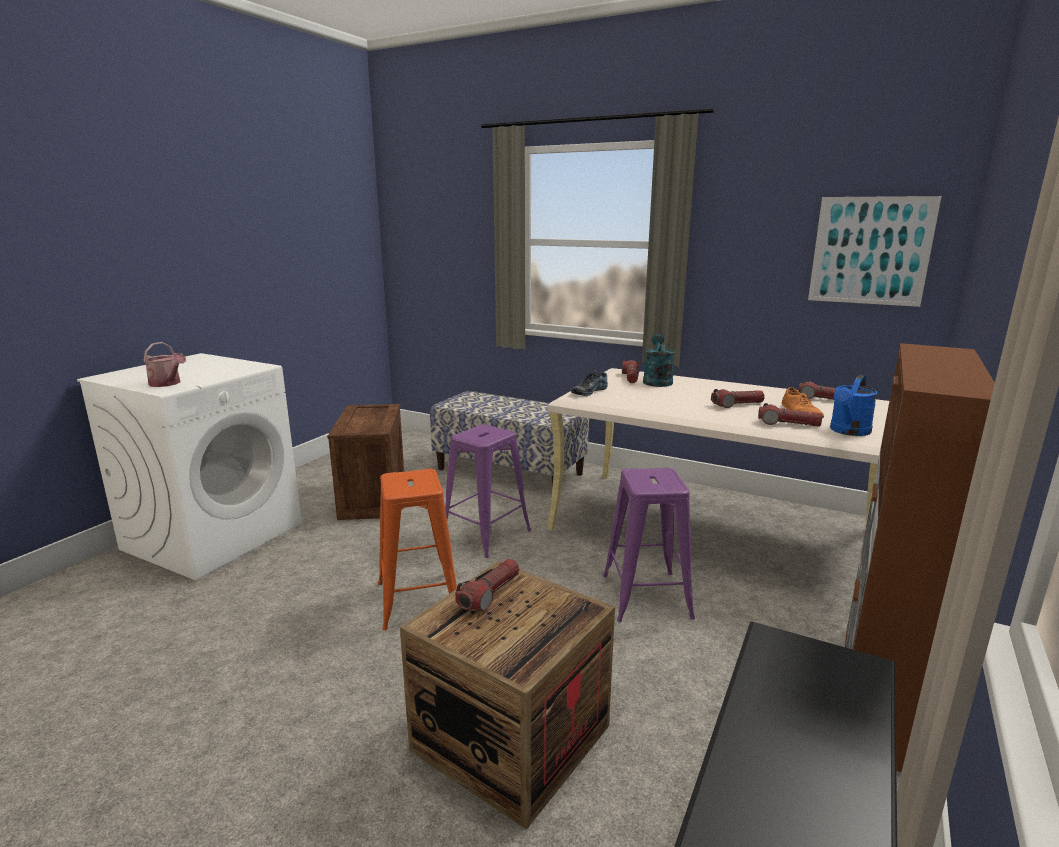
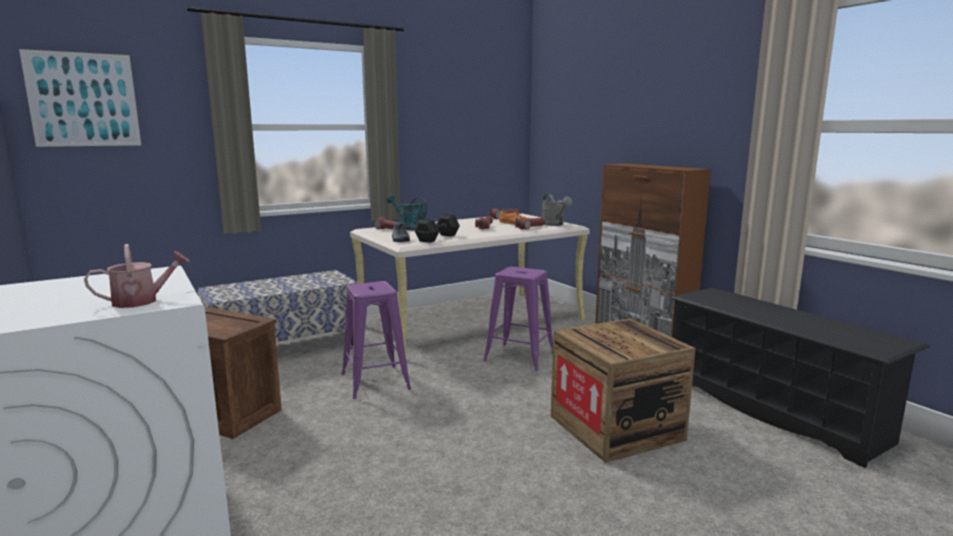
camera: 60 degrees left, 5 degrees down
(418, 600) = (435, 426): orange stool -> none
(489, 593) = (592, 338): flashlight -> none
(627, 401) = (438, 238): none -> black dumbbell
(848, 431) = (554, 224): blue watering can -> grey watering can
(870, 251) = (491, 127): picture -> picture (83, 100)

